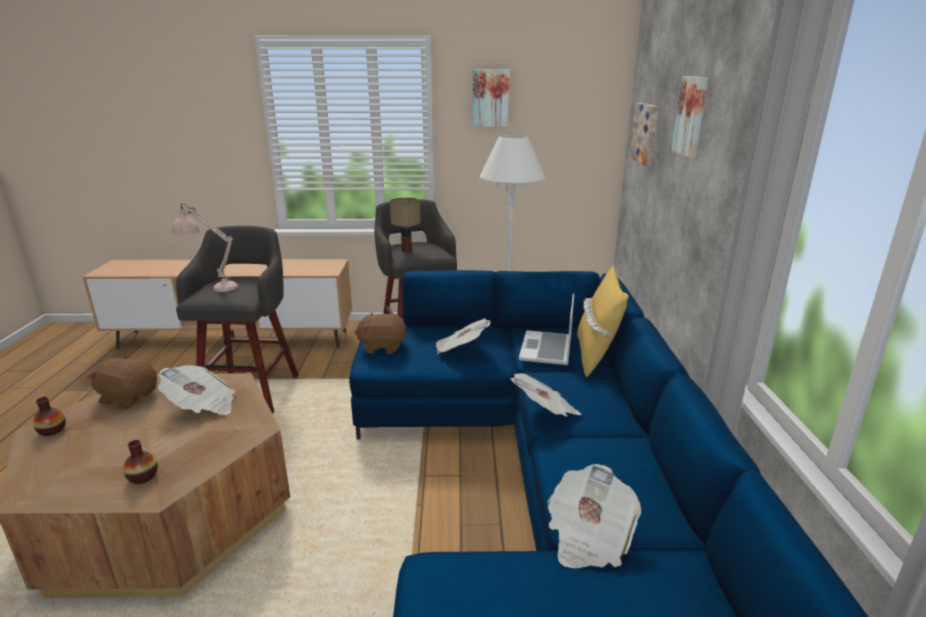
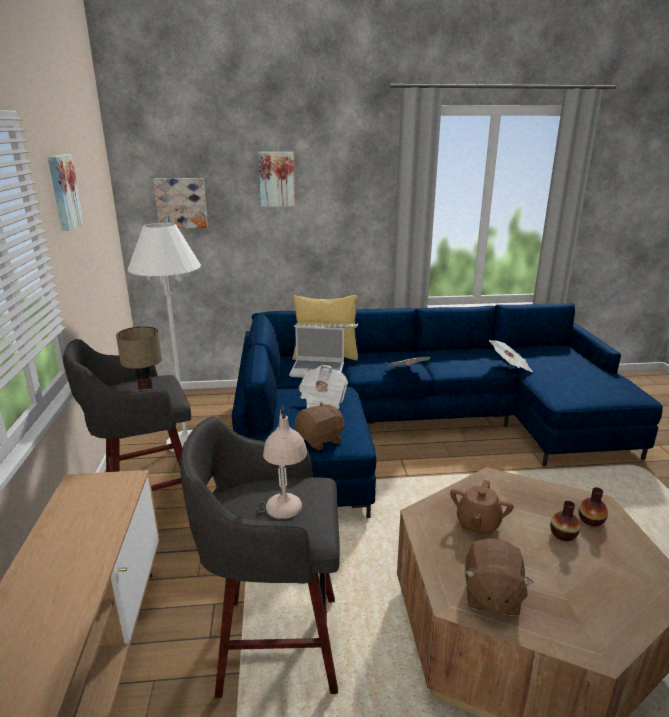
camera: 95 degrees left, 0 degrees up
(52, 430) = (588, 633): vase -> vase (563, 534)
(202, 406) = (477, 524): newspaper -> brown teapot
(382, 346) = (320, 440): brown plush toy -> brown plush toy turned 120 degrees counterclockwise

